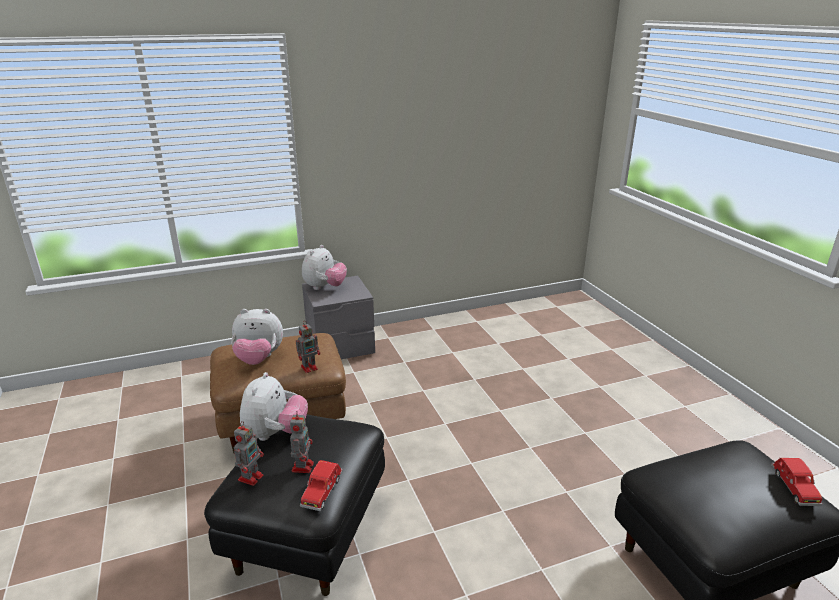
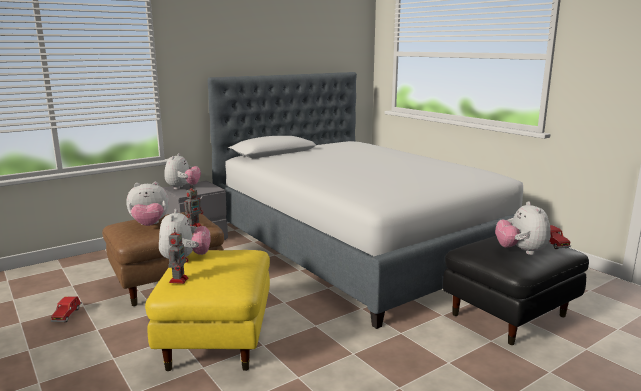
camera: 15 degrees left, 10 degrees down
(303, 466) = (218, 270): toy robot -> none
(308, 533) = (217, 340): black ottoman -> yellow ottoman
(322, 492) = (240, 280): red toy car -> red toy car (67, 315)
(536, 387) = (359, 244): none -> bed
(736, 499) = (521, 251): none -> plush toy

